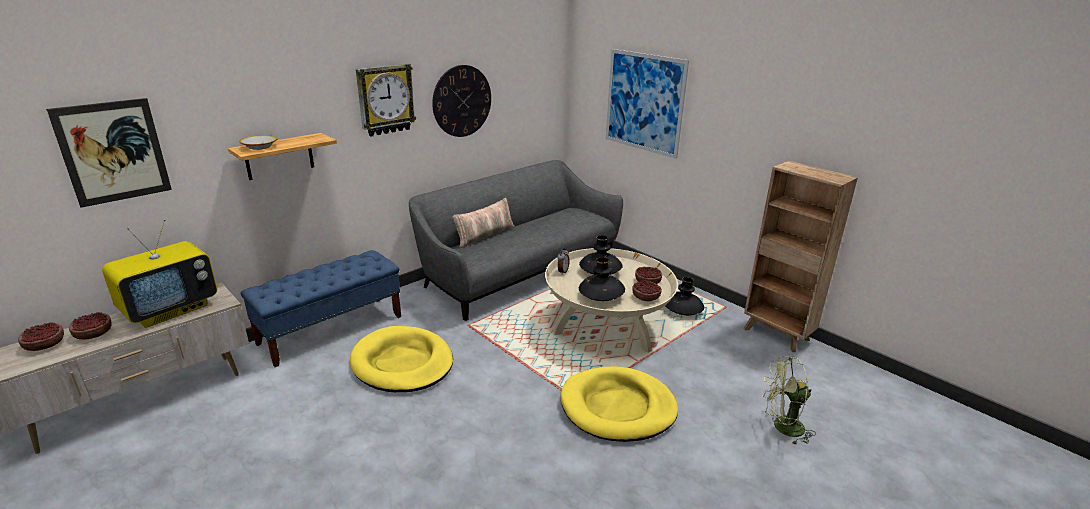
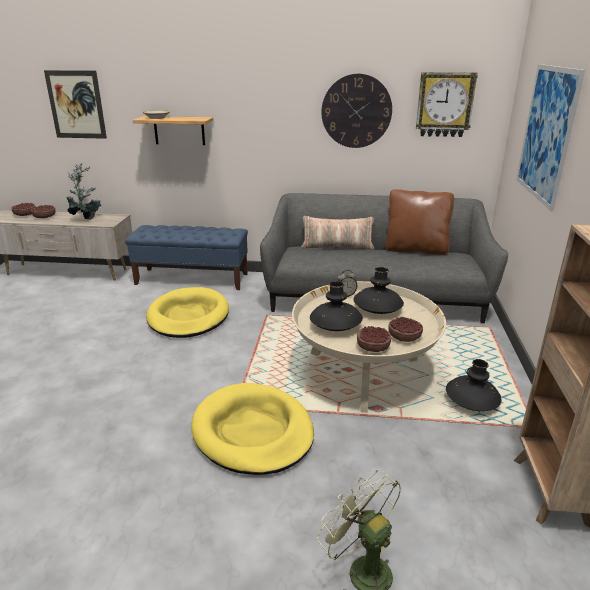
camera: 50 degrees right, 0 degrees up
(171, 309) = (86, 218): television -> potted plant
(385, 99) = (273, 97): wall clock -> wall clock (444, 104)
(541, 216) = (416, 249): none -> brown pillow

